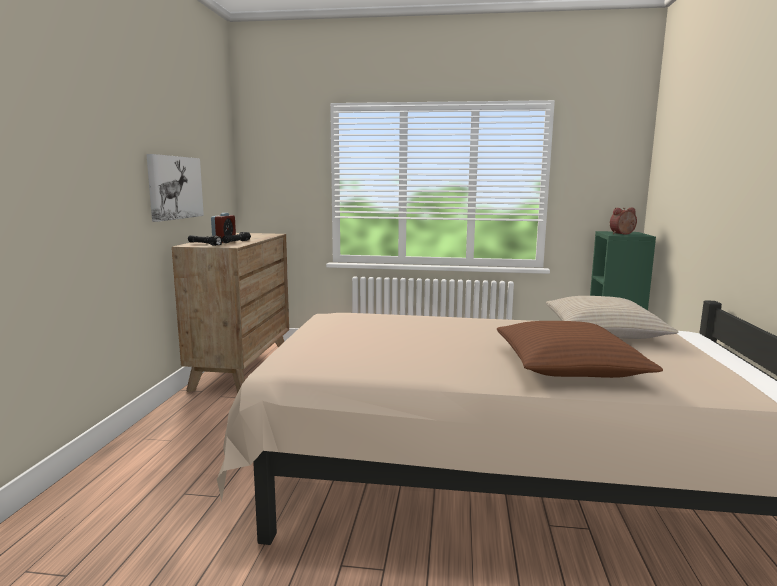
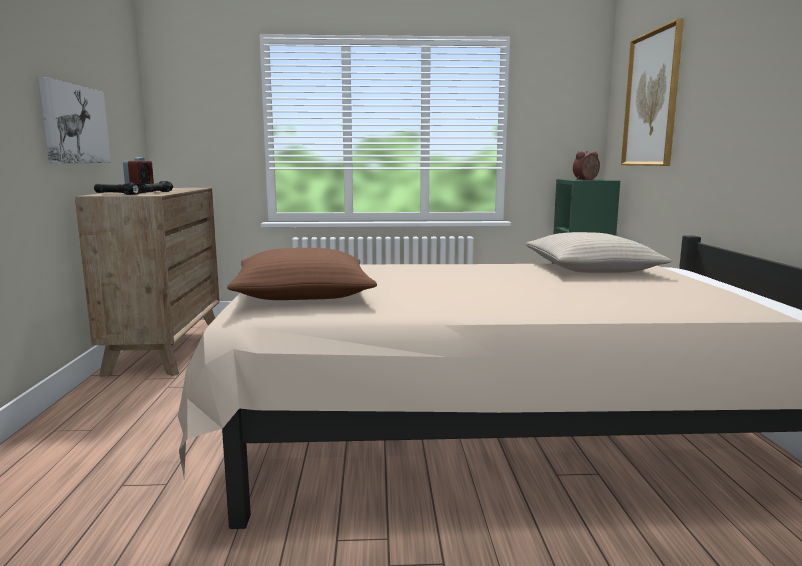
camera: 10 degrees left, 0 degrees up
(568, 366) = (572, 296): brown pillow -> brown pillow (303, 293)
(687, 163) = (652, 99): none -> picture

